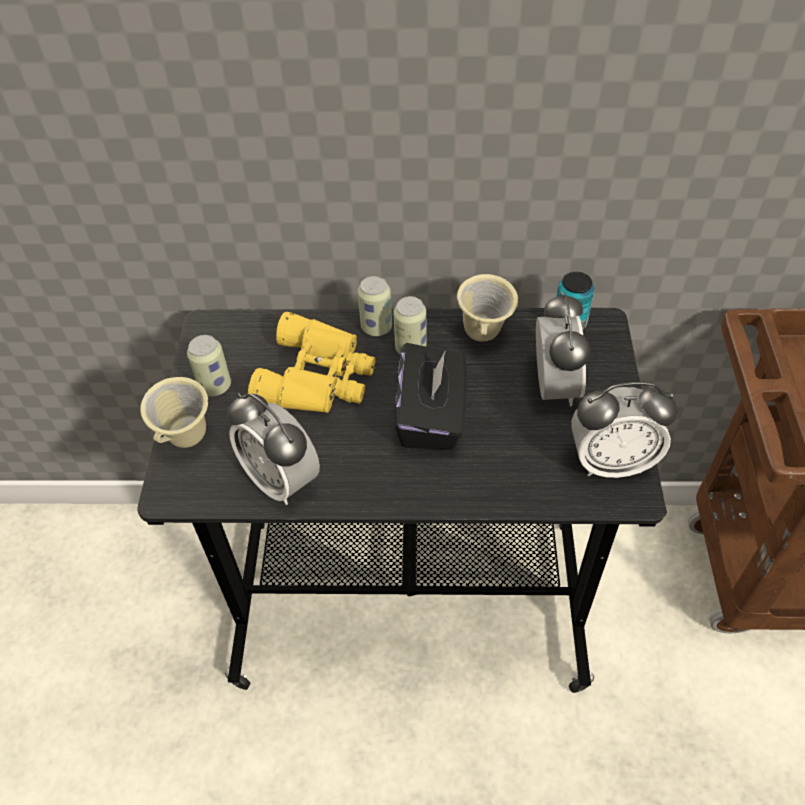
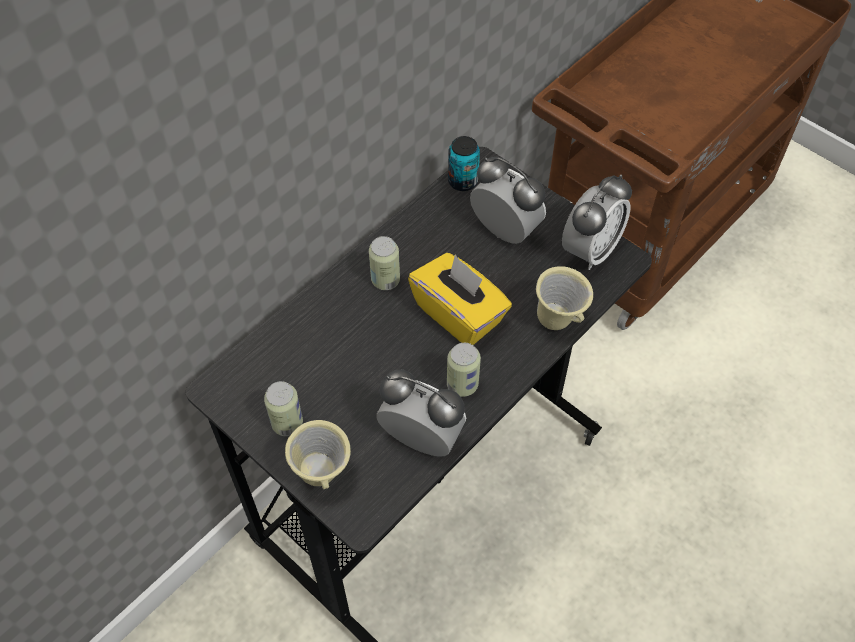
camera: 50 degrees left, 5 degrees up
(281, 480) = (421, 439): alarm clock -> alarm clock turned 150 degrees counterclockwise
(319, 377) = (351, 352): yellow binoculars -> none
(376, 327) = (343, 285): can -> can (462, 385)
(432, 417) = (459, 314): black tissue box -> yellow tissue box
(484, 336) = (422, 232): beige mug -> beige mug (558, 320)

